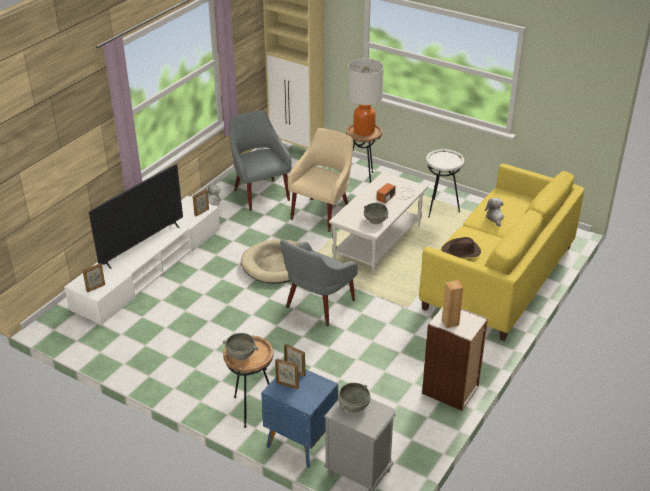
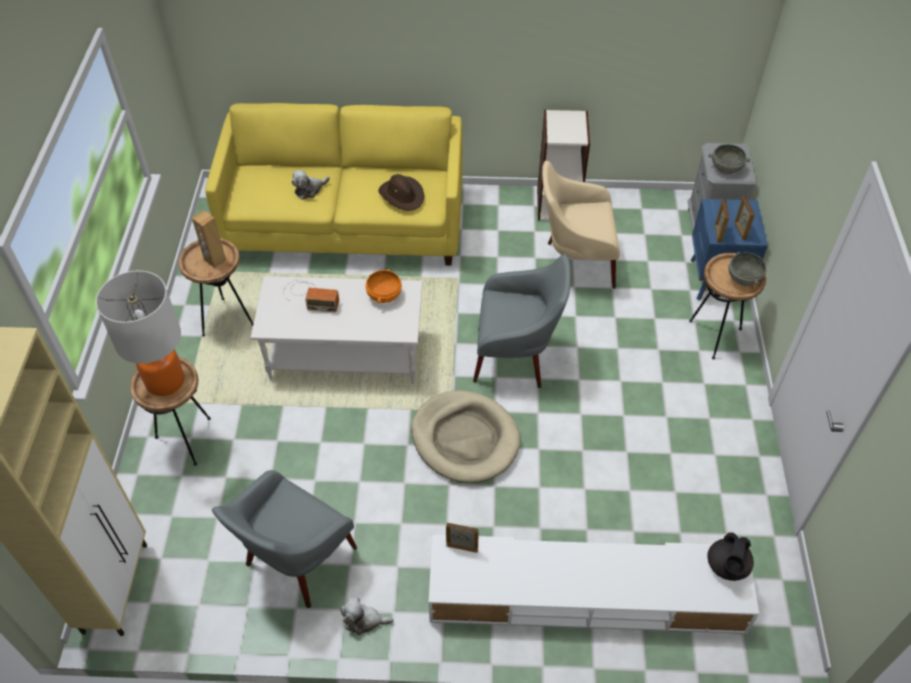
camera: 120 degrees left, 15 degrees up
(96, 288) = (727, 567): picture frame -> black teapot
(142, 245) = (597, 576): television -> none
(322, 212) = (307, 448): beige armchair -> beige armchair (574, 264)
(376, 220) = (384, 295): grey bowl -> orange bowl
(440, 209) = (226, 320): white side table -> brown side table
(450, 322) = (573, 130): brown speaker -> brown speaker (215, 260)

